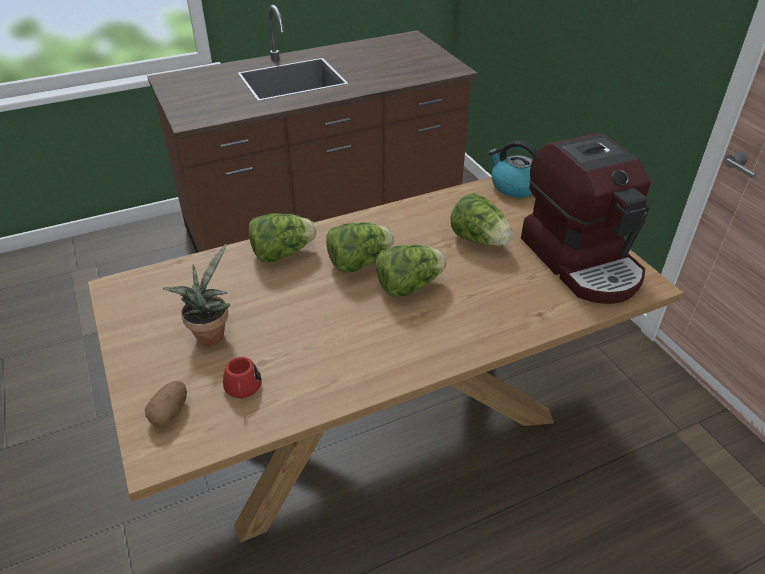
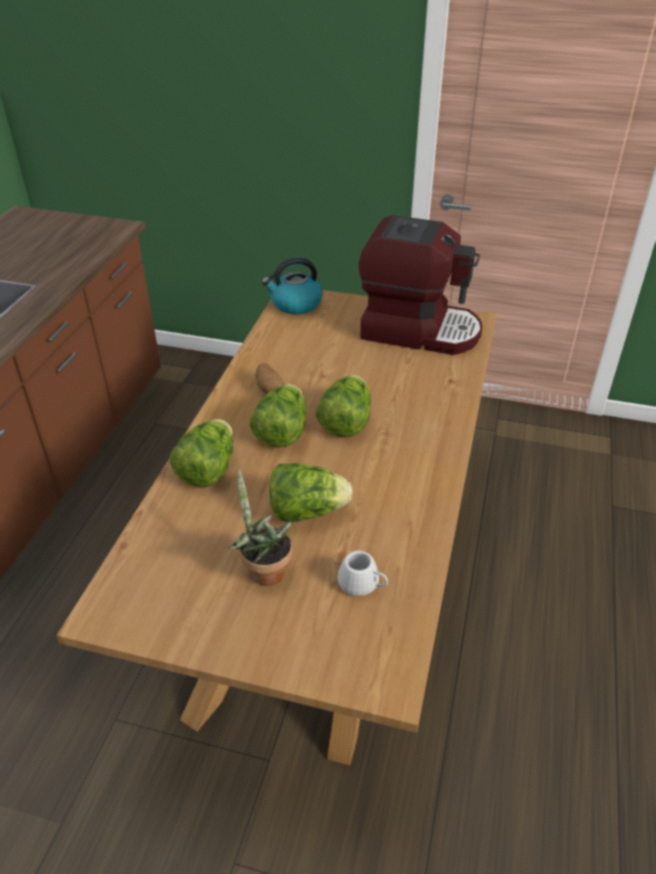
camera: 50 degrees left, 0 degrees up
(170, 412) = (342, 649): potato -> potato (269, 388)
(243, 389) = (363, 584): red mug -> white mug
(479, 240) = (336, 357): lettuce -> lettuce (307, 511)

